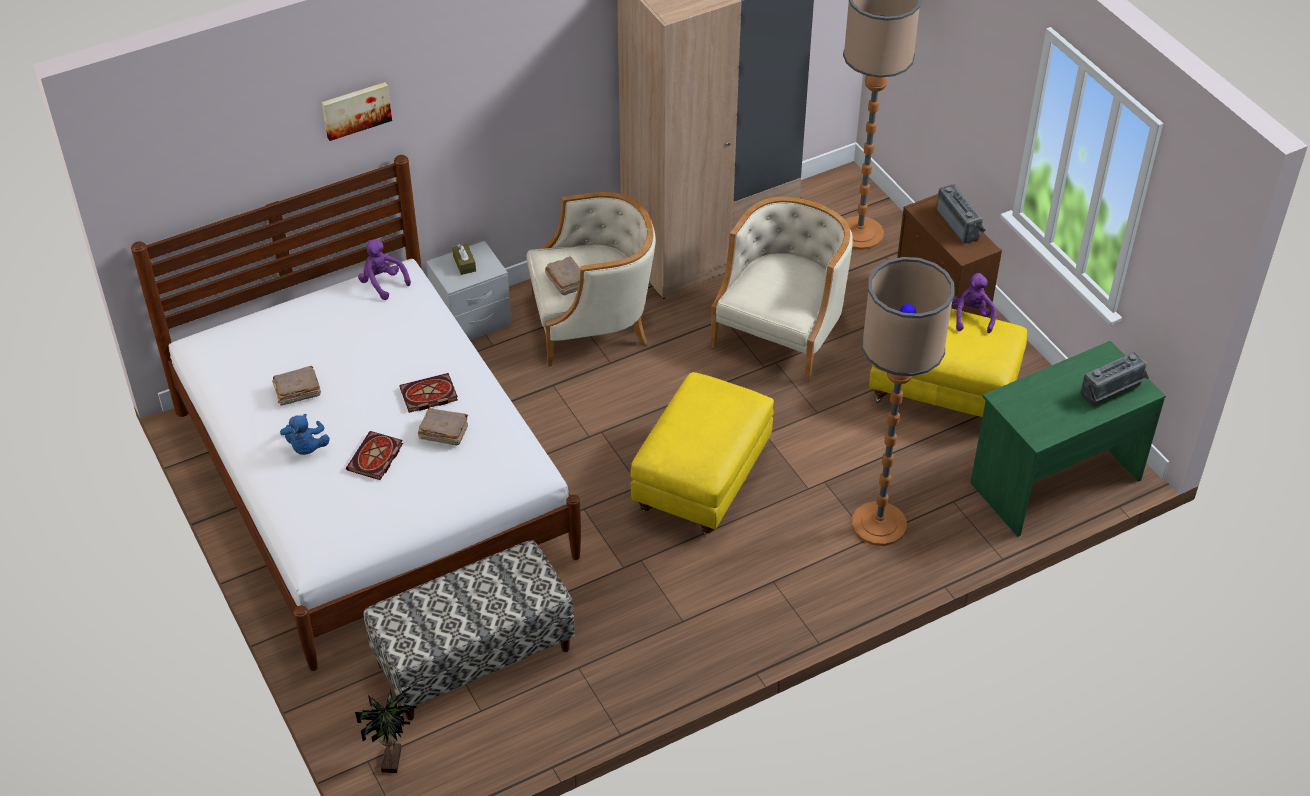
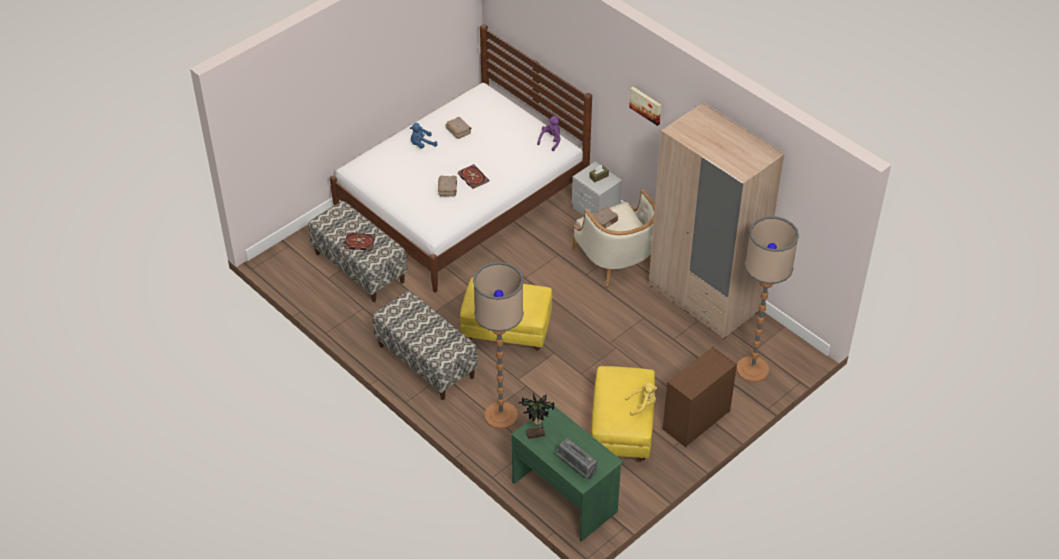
camera: 75 degrees right, 0 degrees up
(356, 109) = (578, 52): picture -> picture (646, 105)
(375, 458) = (422, 170): book -> book (358, 243)
(394, 759) = (292, 254): potted plant -> potted plant (536, 435)
(735, 600) = (426, 361): none -> bench
(782, 331) = (644, 346): beige armchair -> none
(960, 224) = (708, 376): radio -> none
(971, 317) = (642, 405): purple plush toy -> yellow plush toy

